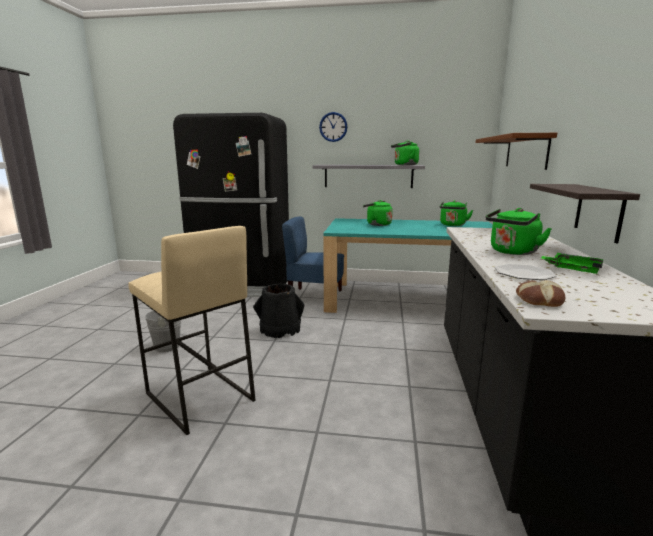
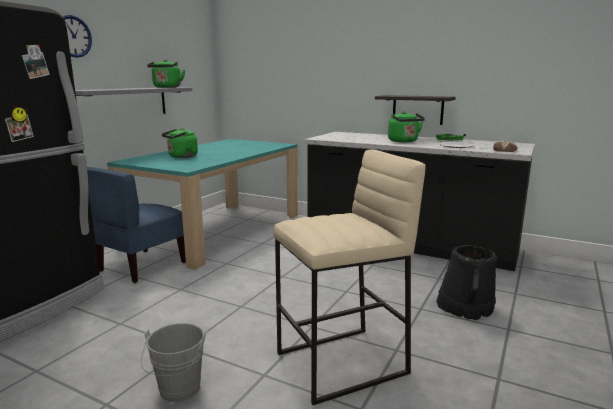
camera: 70 degrees left, 0 degrees up
(280, 329) = (214, 299): black bucket -> black bucket (465, 306)
(452, 225) = (228, 145): green kettle -> none
(526, 152) = (293, 73): brown shelf -> none

